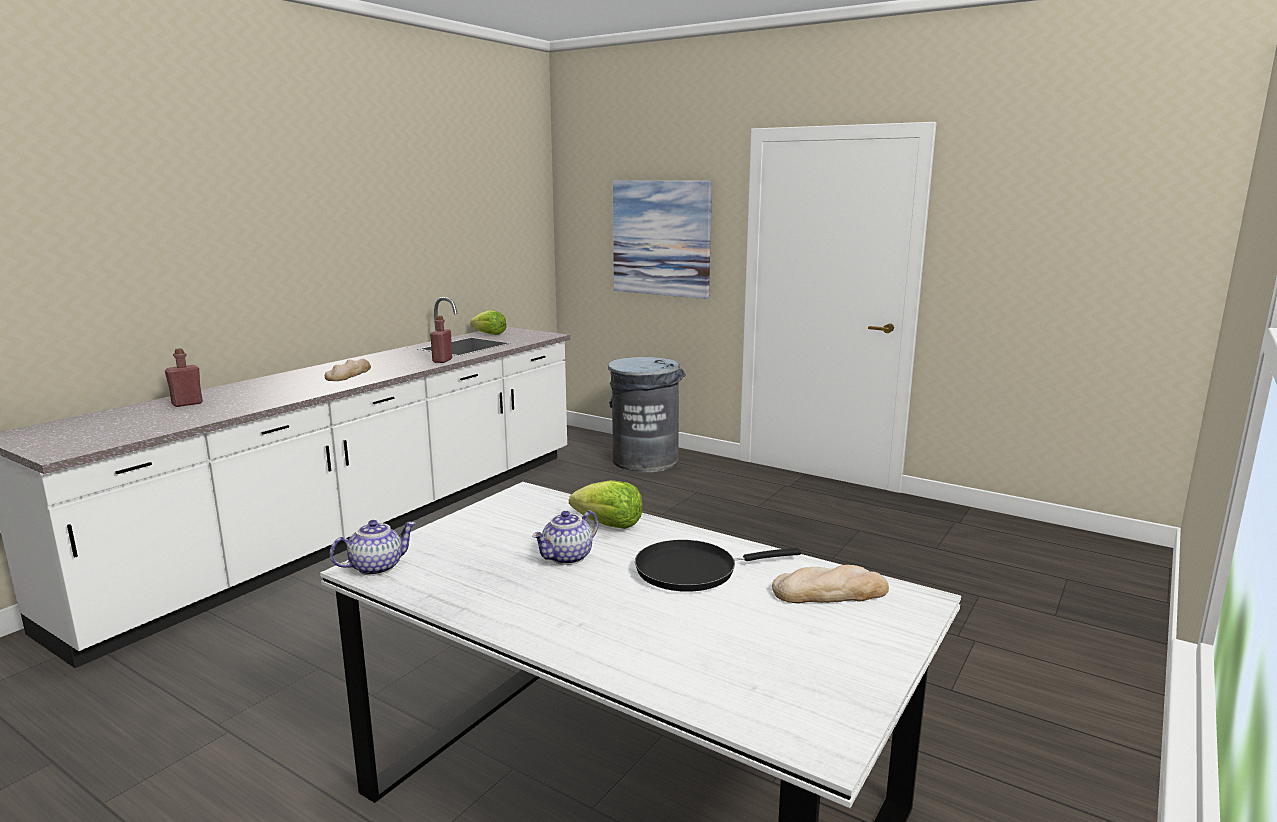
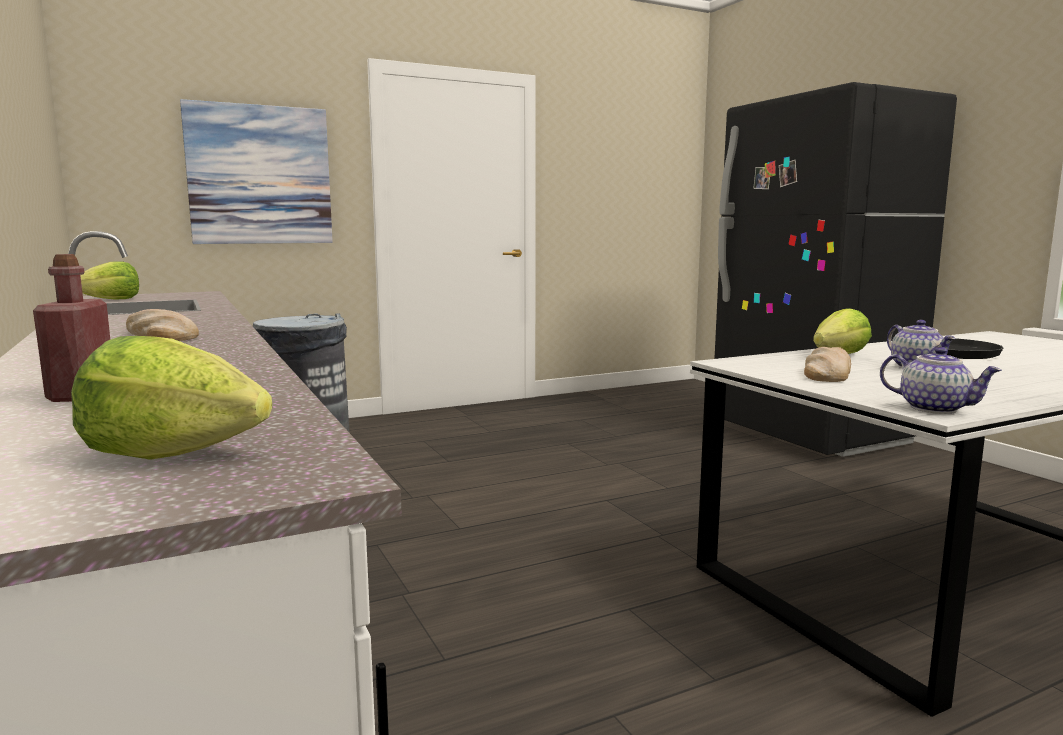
camera: 60 degrees left, 5 degrees down
(92, 434) = (172, 452): none -> lettuce
(376, 567) = (934, 408): teapot -> teapot turned 135 degrees clockwise
(442, 360) = (211, 313): red bottle -> none
(830, 592) = (988, 341): bread -> bread (827, 372)
(1041, 666) = (810, 434): none -> black fridge

